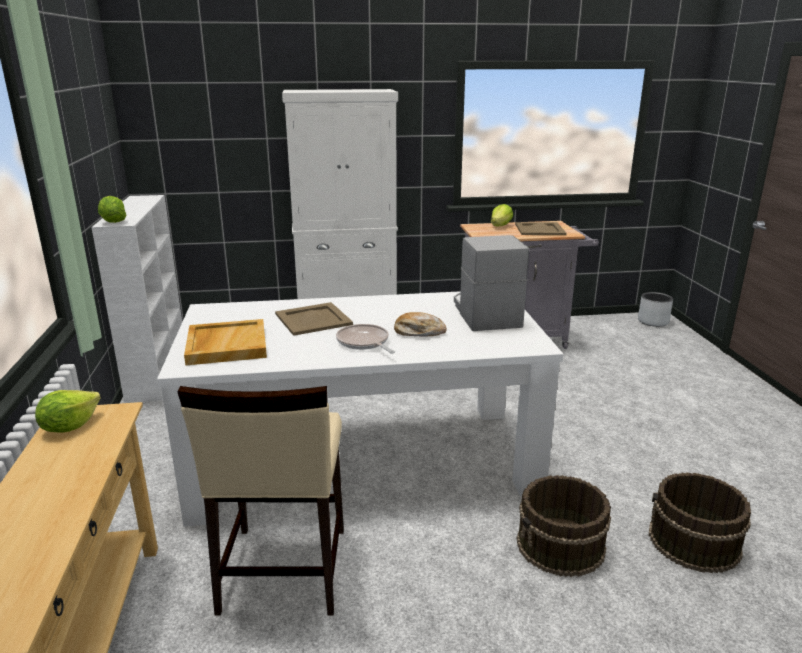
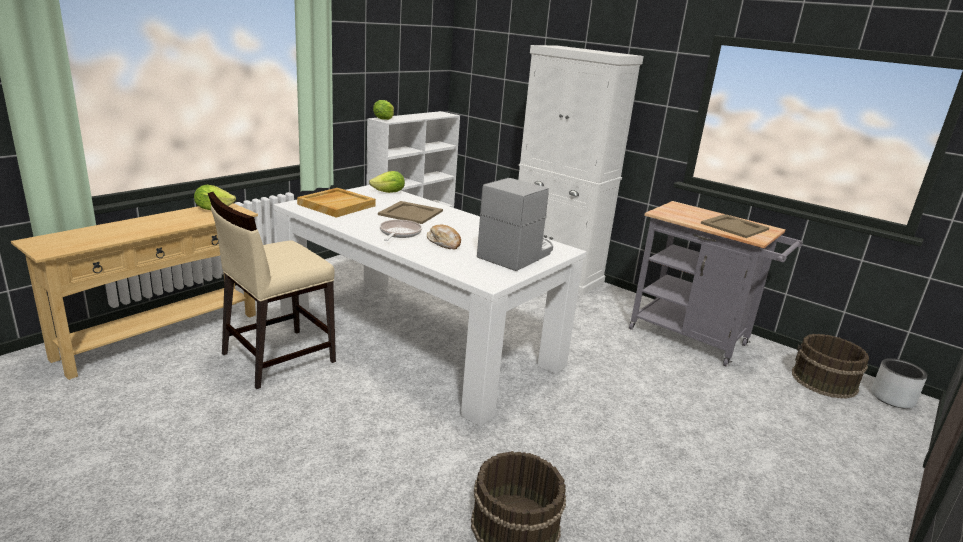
camera: 45 degrees right, 0 degrees up
(500, 226) = (704, 213): lettuce -> lettuce (389, 192)
(561, 546) = (423, 454): brown bucket -> brown bucket (824, 381)

